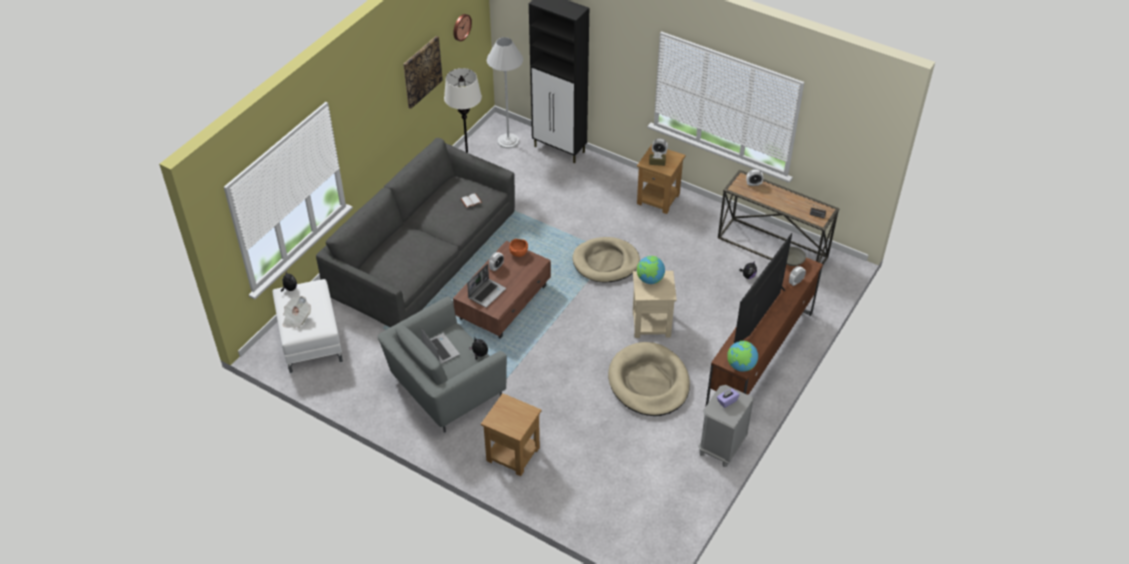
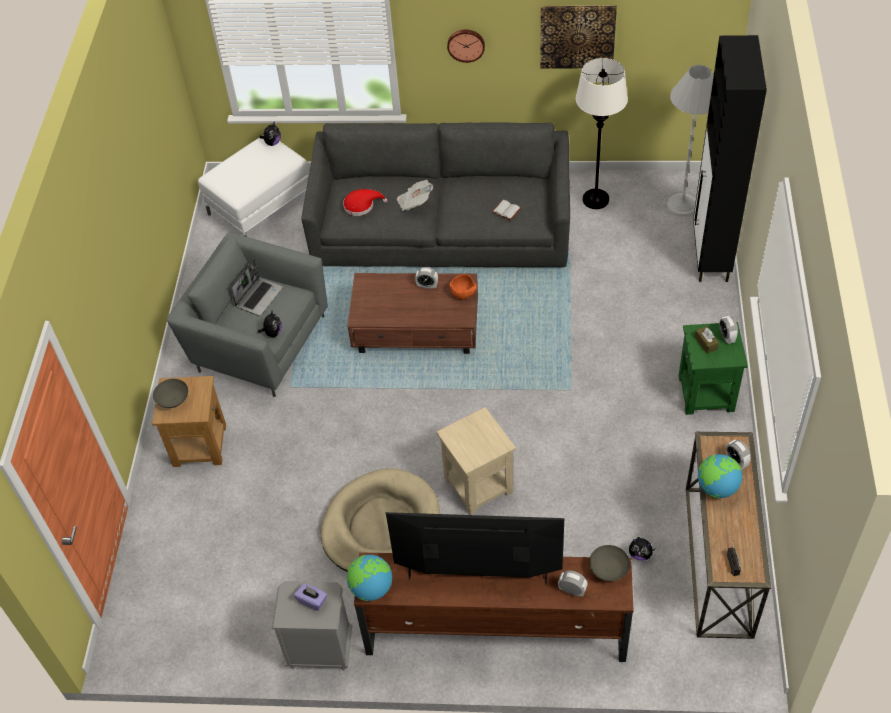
camera: 65 degrees right, 5 degrees up
(296, 318) = (235, 168): newspaper -> newspaper (414, 202)
(400, 266) = (361, 205): none -> red hat
(461, 27) = (673, 21): wall clock -> wall clock (466, 44)
(487, 293) = (381, 297): laptop -> none
(507, 422) = (173, 400): none -> grey bowl
(606, 262) = (550, 392): beige dog bed -> none
(650, 280) = (481, 430): globe -> globe (716, 488)
(658, 199) = (706, 394): brown side table -> green side table

